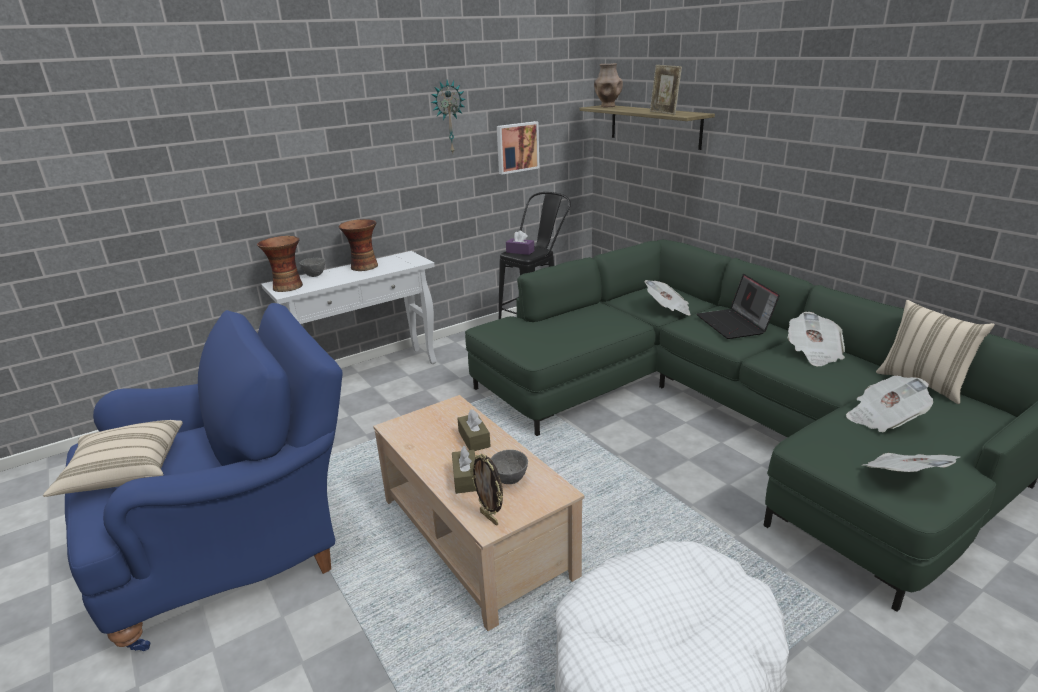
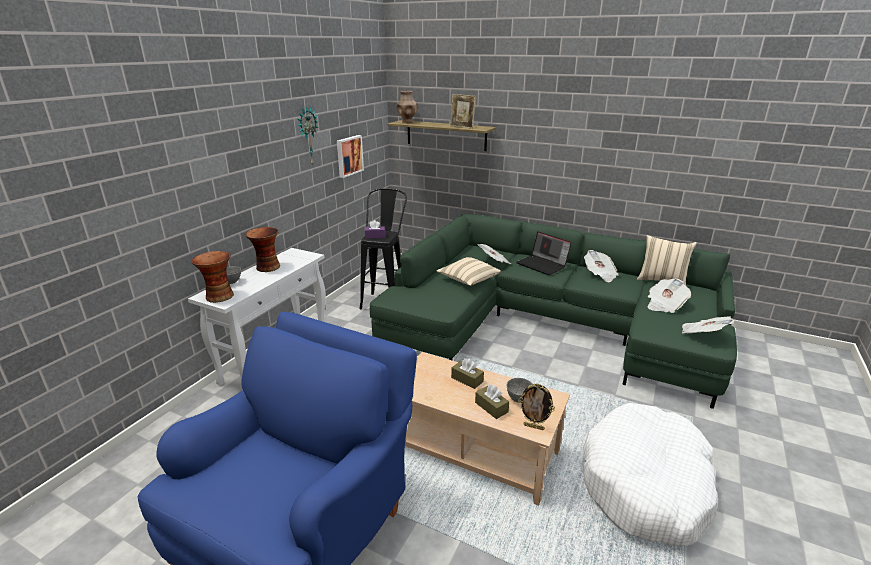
camera: 30 degrees left, 0 degrees up
(125, 472) = (241, 493): beige pillow -> beige pillow (468, 280)

